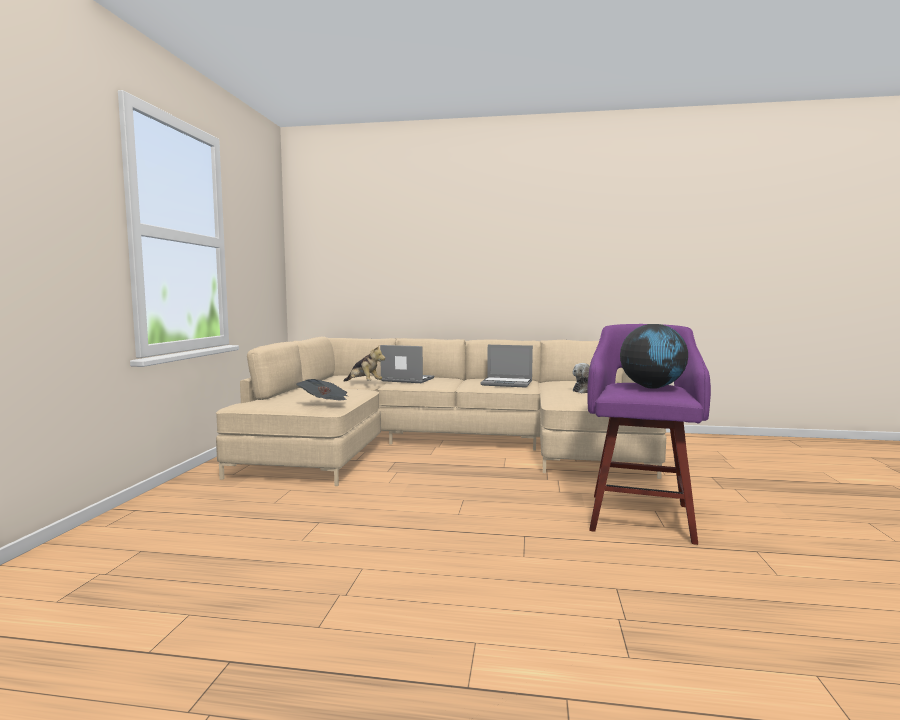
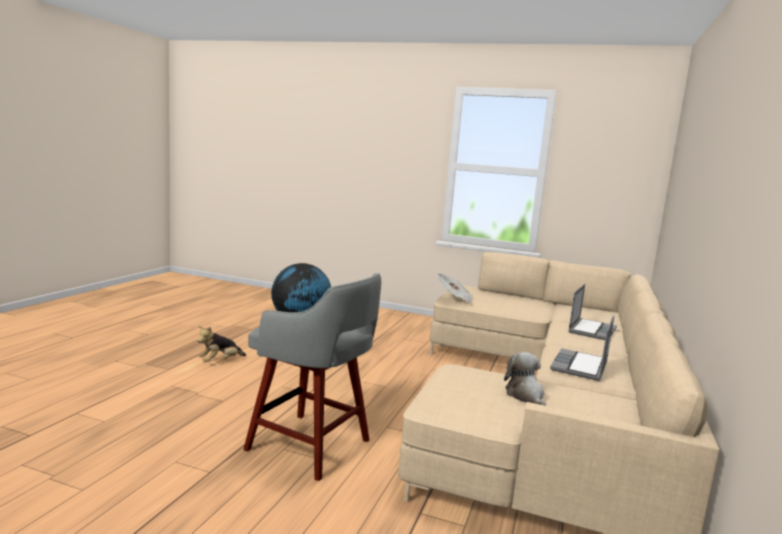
camera: 100 degrees right, 5 degrees up
(364, 383) = (561, 315): plush toy -> plush toy (220, 361)
(640, 515) = (311, 446): purple stool -> grey stool

